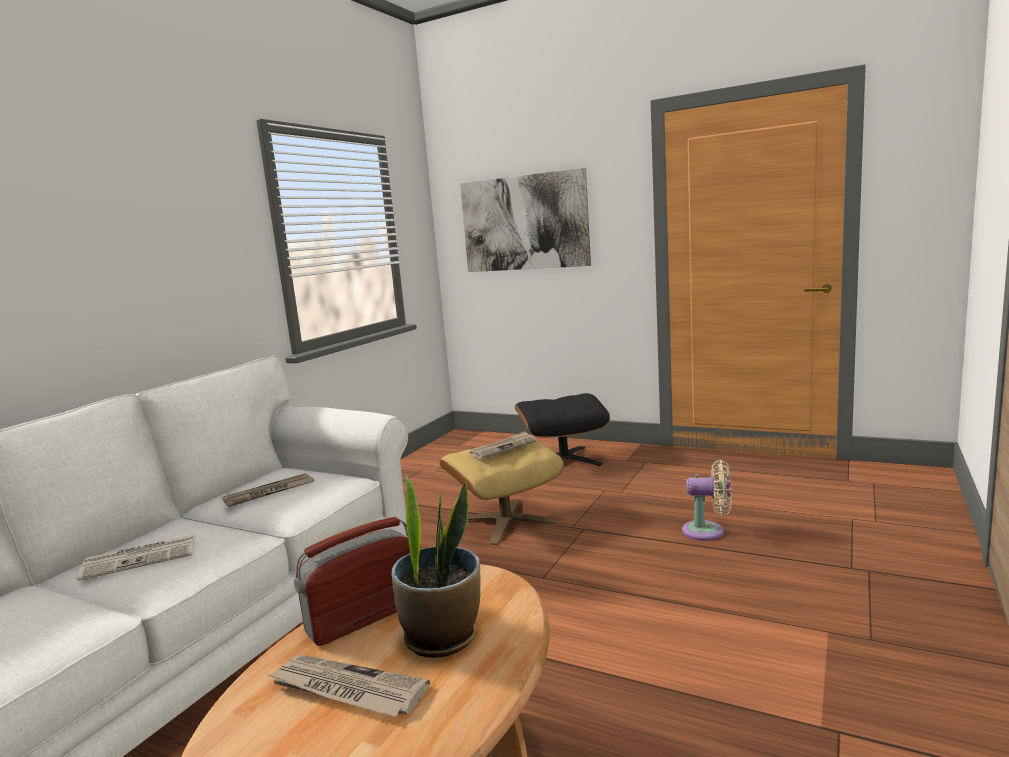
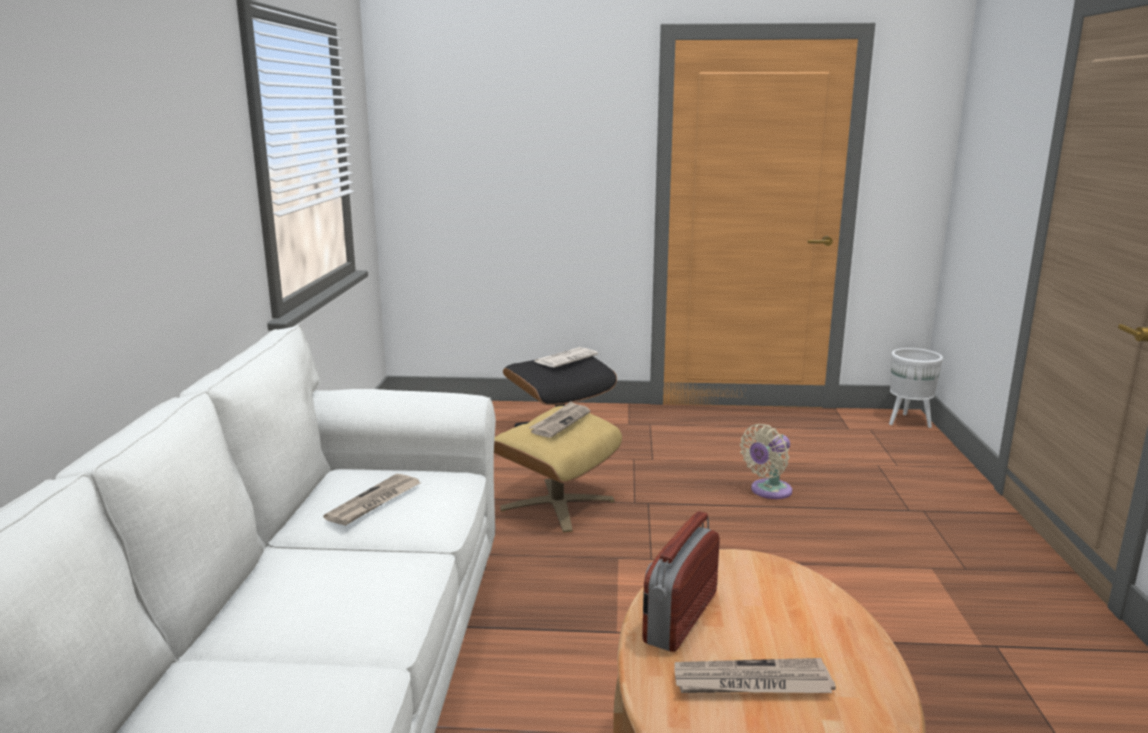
camera: 25 degrees left, 5 degrees up
(142, 557) = (306, 601): newspaper -> newspaper (566, 358)
(442, 637) = (776, 621): potted plant -> none
(524, 223) = (498, 148): picture -> none
(708, 531) = (768, 491): beige fan -> beige fan turned 150 degrees clockwise
(927, 479) = (908, 422): none -> white planter

